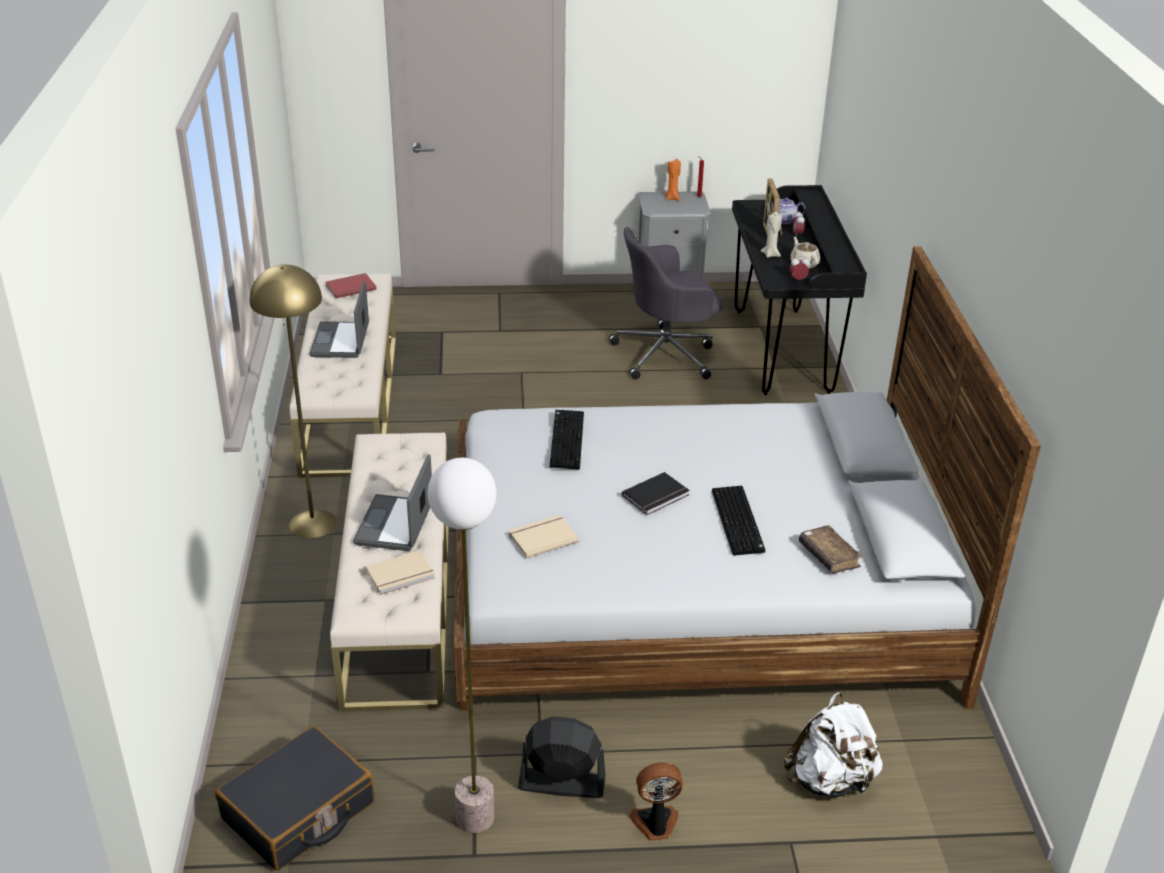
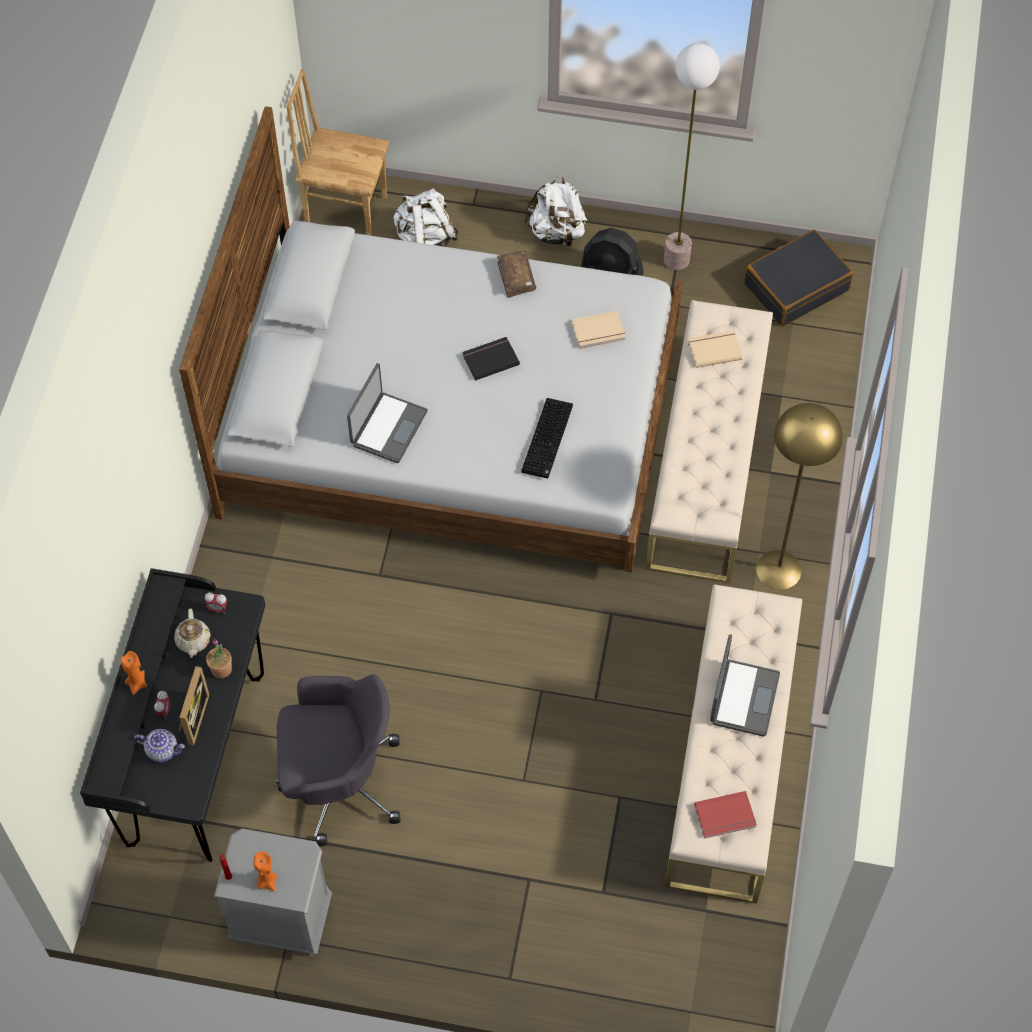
camera: 165 degrees left, 25 degrees up
(396, 524) = (712, 405): laptop -> laptop (388, 427)
(655, 824) = (556, 232): fan -> white backpack
(739, 522) = (433, 319): keyboard -> none
(770, 254) = (221, 669): beige candle -> potted plant
(825, 227) = (137, 683): none -> orange candle
(828, 556) = (379, 272): brown book -> brown book (516, 277)
(956, 797) = (346, 211): none -> brown chair

